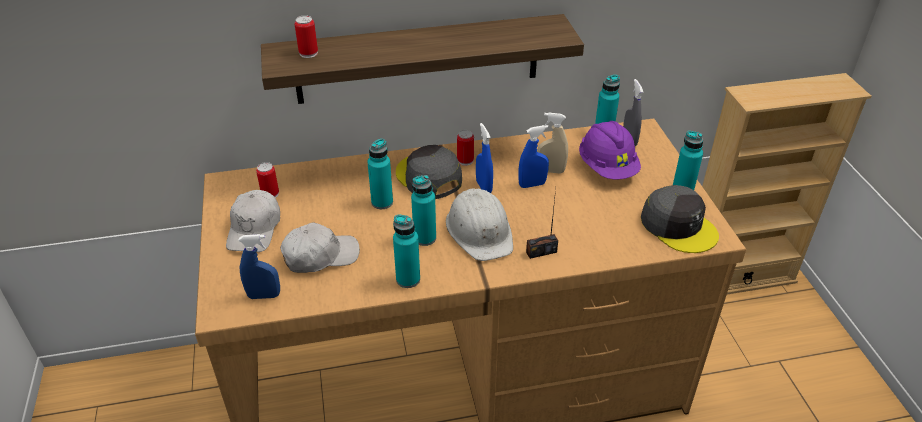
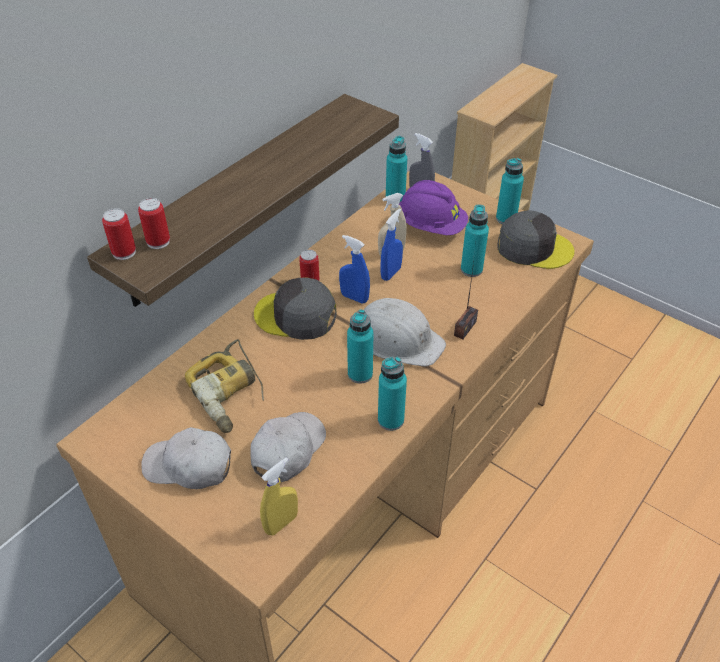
camera: 40 degrees left, 5 degrees up
(255, 229) = (189, 466): white cap -> white cap turned 135 degrees clockwise
(264, 295) = (281, 523): blue spray bottle -> yellow spray bottle
(270, 194) = (160, 421): can -> can (124, 252)
(328, 201) = (230, 393): none -> power drill
(382, 202) = (282, 364): turquoise bottle -> turquoise bottle (471, 269)

